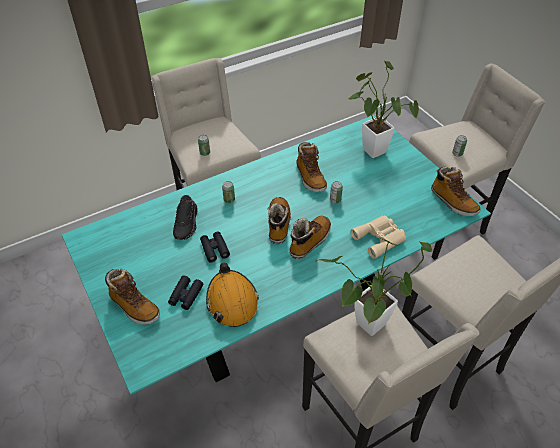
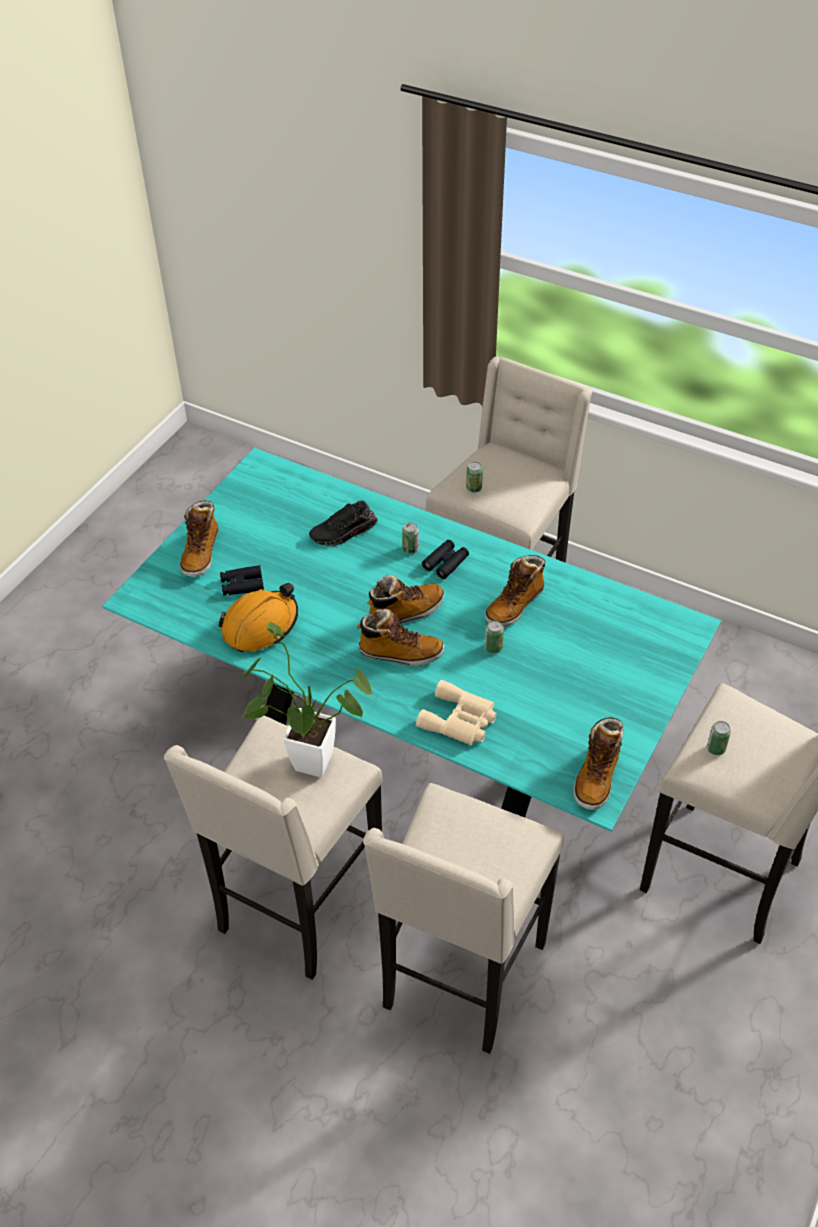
camera: 60 degrees right, 0 degrees up
(214, 249) = (323, 575): black binoculars -> black binoculars (446, 563)
(371, 148) = (632, 644): potted plant -> none

